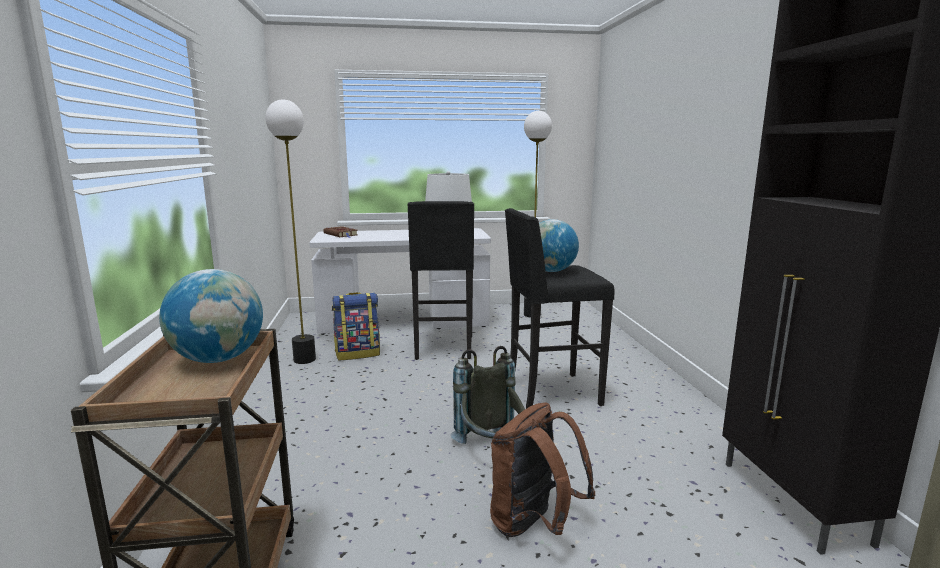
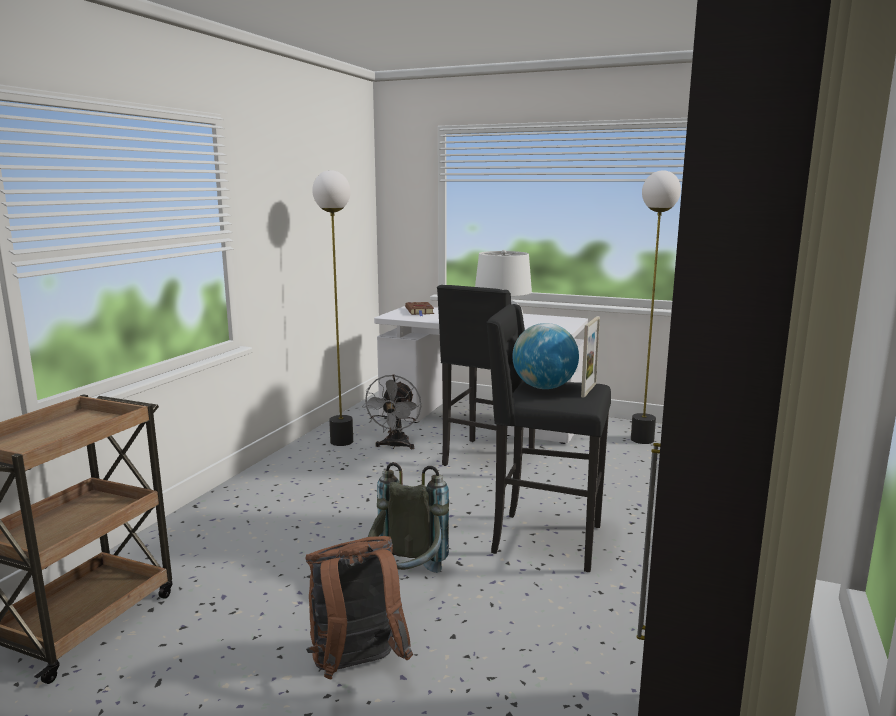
camera: 30 degrees right, 0 degrees up
(218, 359) = (93, 423): globe -> none
(358, 353) = (395, 446): backpack -> grey fan
(581, 268) = (588, 390): none -> picture frame

